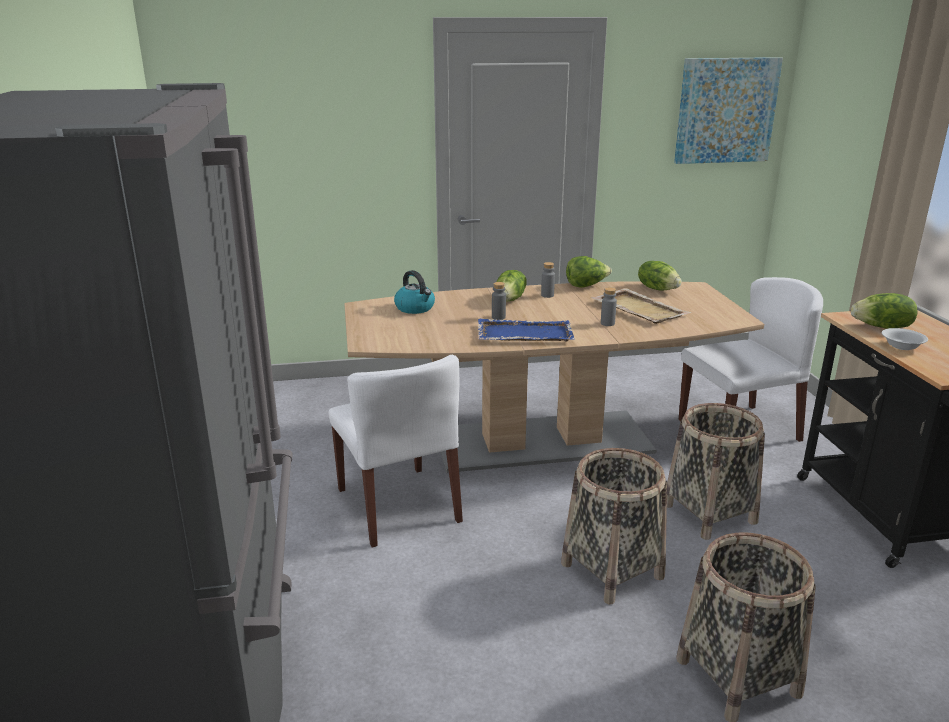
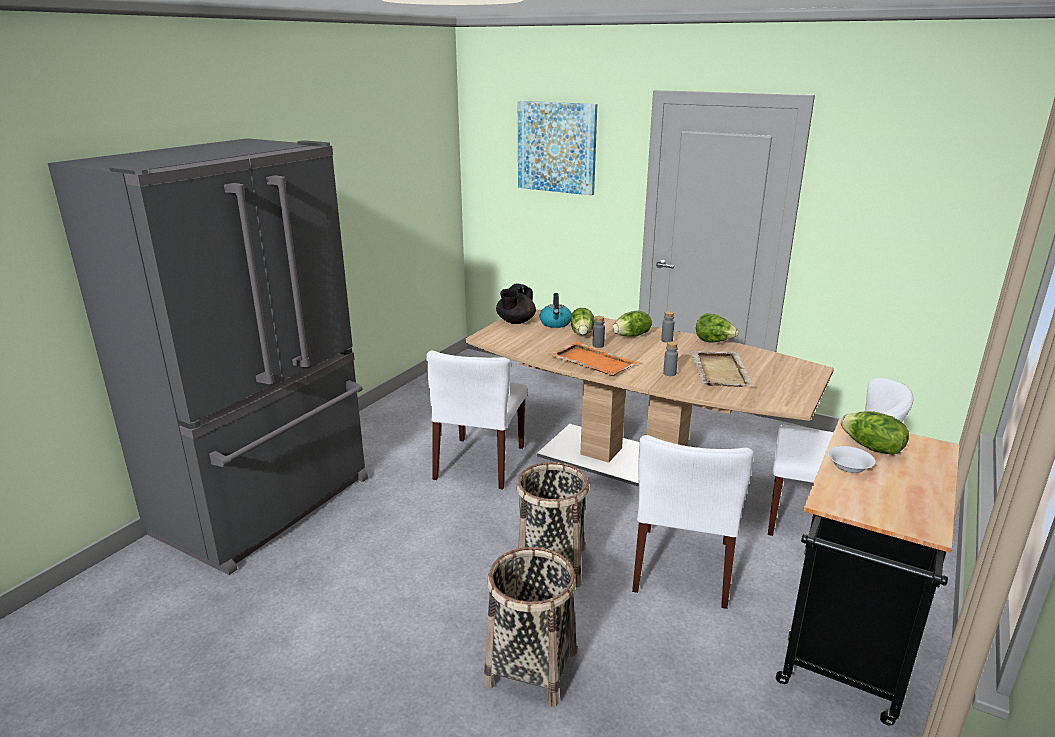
camera: 40 degrees right, 0 degrees up
(369, 318) = (515, 321): none -> black teapot
(523, 334) = (592, 361): blue tray -> orange tray
(658, 289) = (772, 361): lettuce -> lettuce (582, 333)
(709, 513) = (683, 566): basket -> white chair
(726, 110) = (947, 199): picture -> picture (557, 147)

